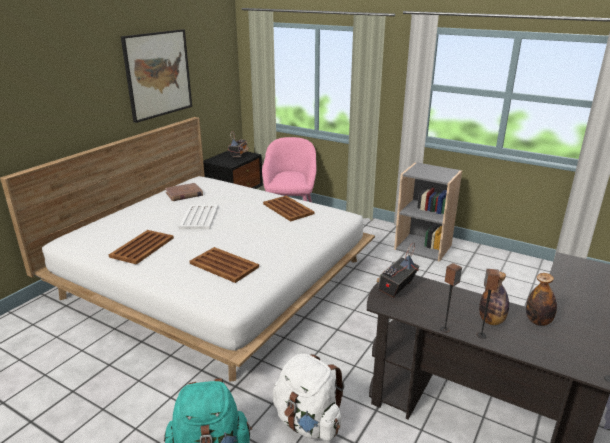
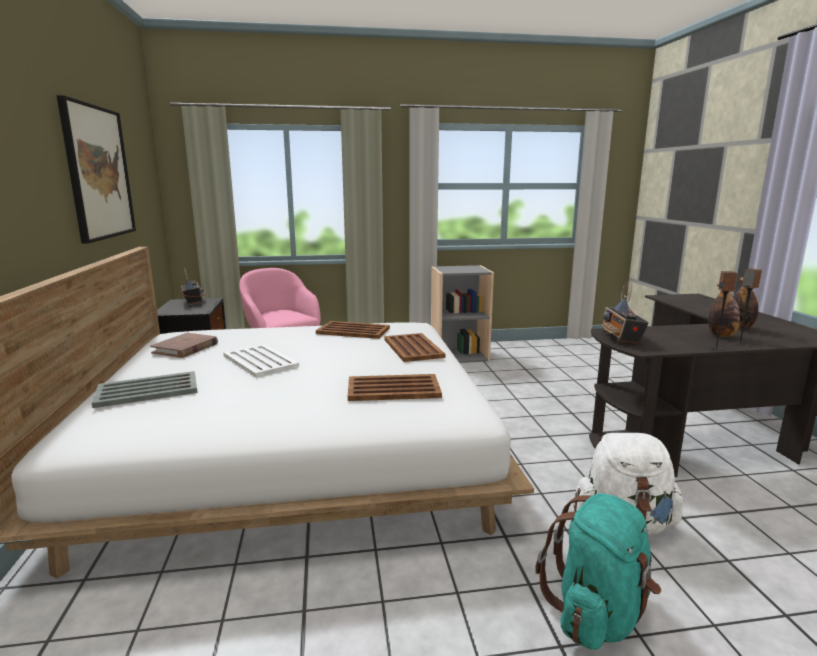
camera: 40 degrees left, 10 degrees down
(128, 220) = (148, 390): none -> grey tray
(143, 247) = (241, 407): brown tray -> brown tray (413, 348)

